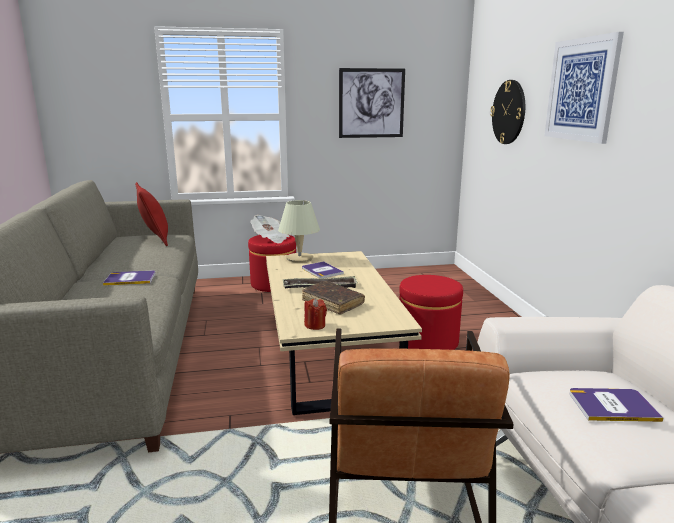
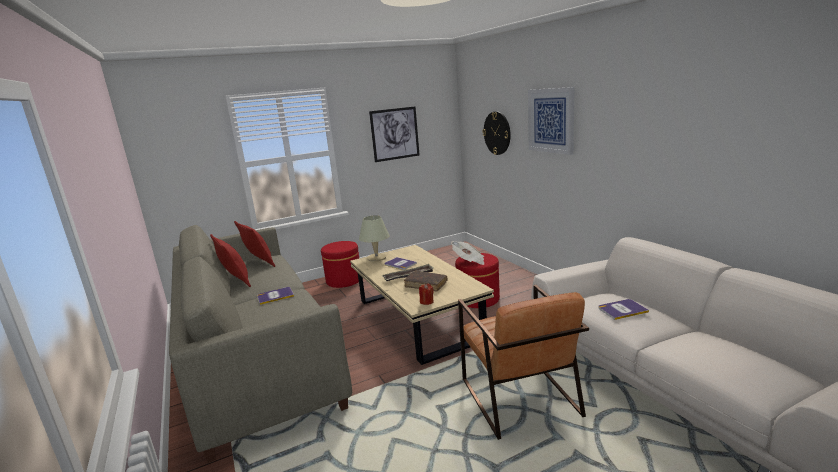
camera: 15 degrees left, 0 degrees up
(109, 254) = (236, 281): none -> red pillow
(270, 239) = (338, 246): newspaper -> newspaper (469, 261)

